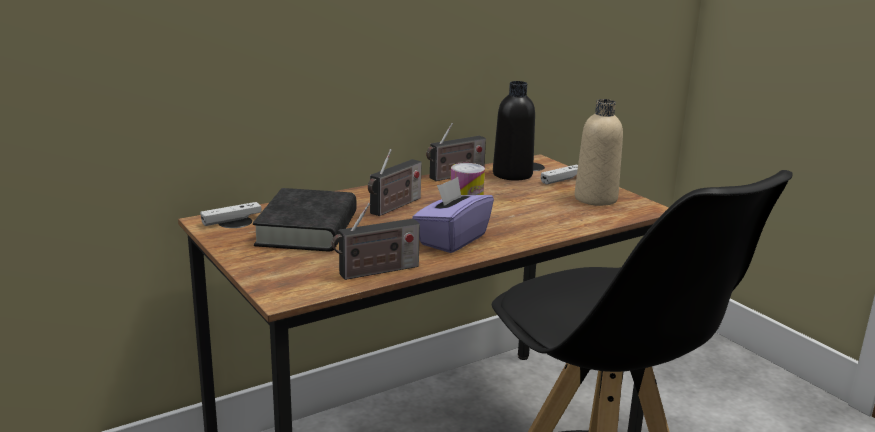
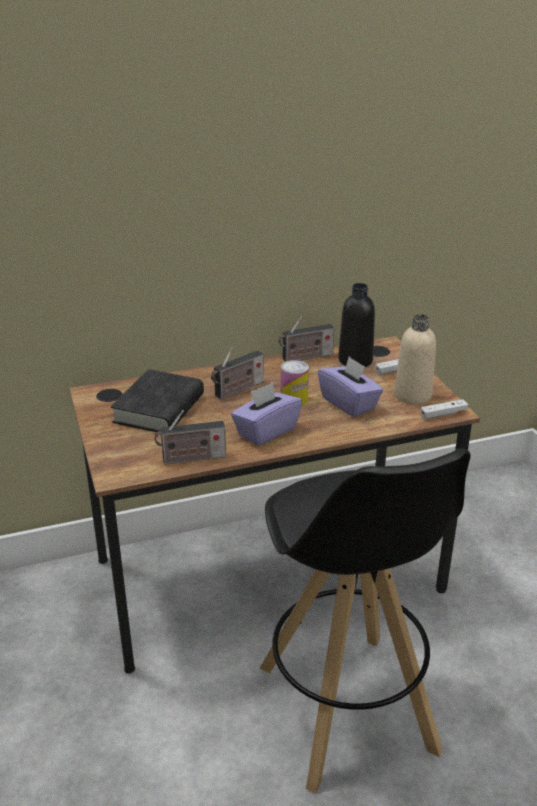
camera: 15 degrees right, 10 degrees up
(231, 220) = (106, 393): white game controller -> white game controller (443, 414)
(531, 209) = (349, 403): none -> purple tissue box

